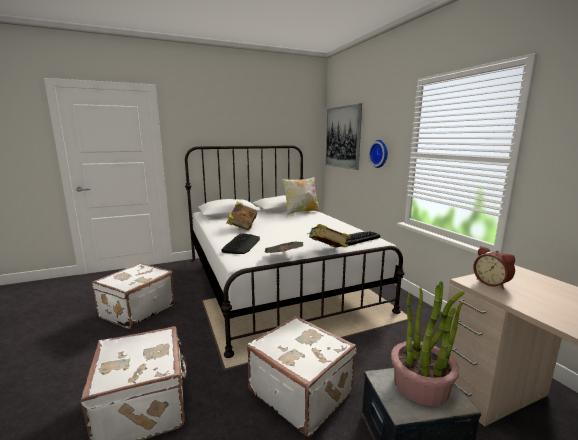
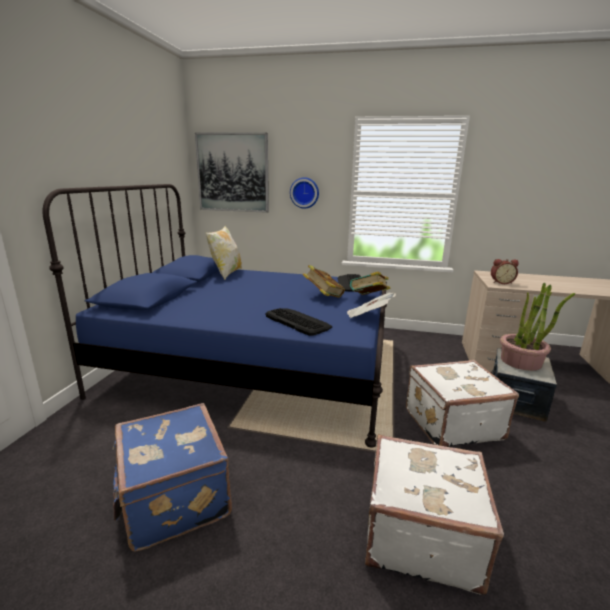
camera: 55 degrees left, 5 degrees up
(136, 310) = (173, 498): white suitcase -> blue suitcase
(242, 227) = (230, 307): book -> book (323, 296)
(277, 281) = (254, 365): white bed -> blue bed

